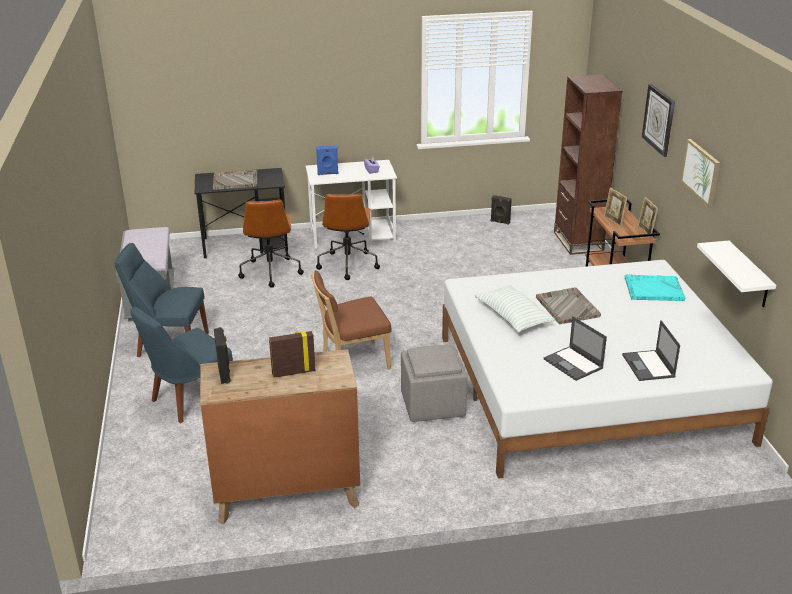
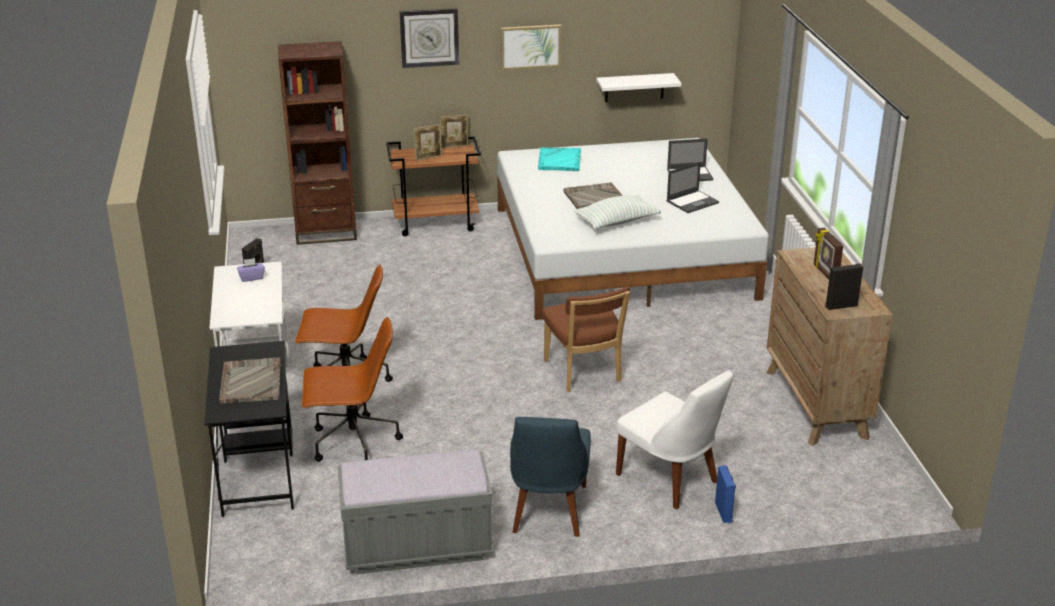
camera: 90 degrees left, 0 degrees up
(190, 399) = (670, 480): blue chair -> white chair
(328, 174) = (251, 309): blue speaker -> blue speaker (724, 512)
(433, 405) = (659, 327): grey ottoman -> none

